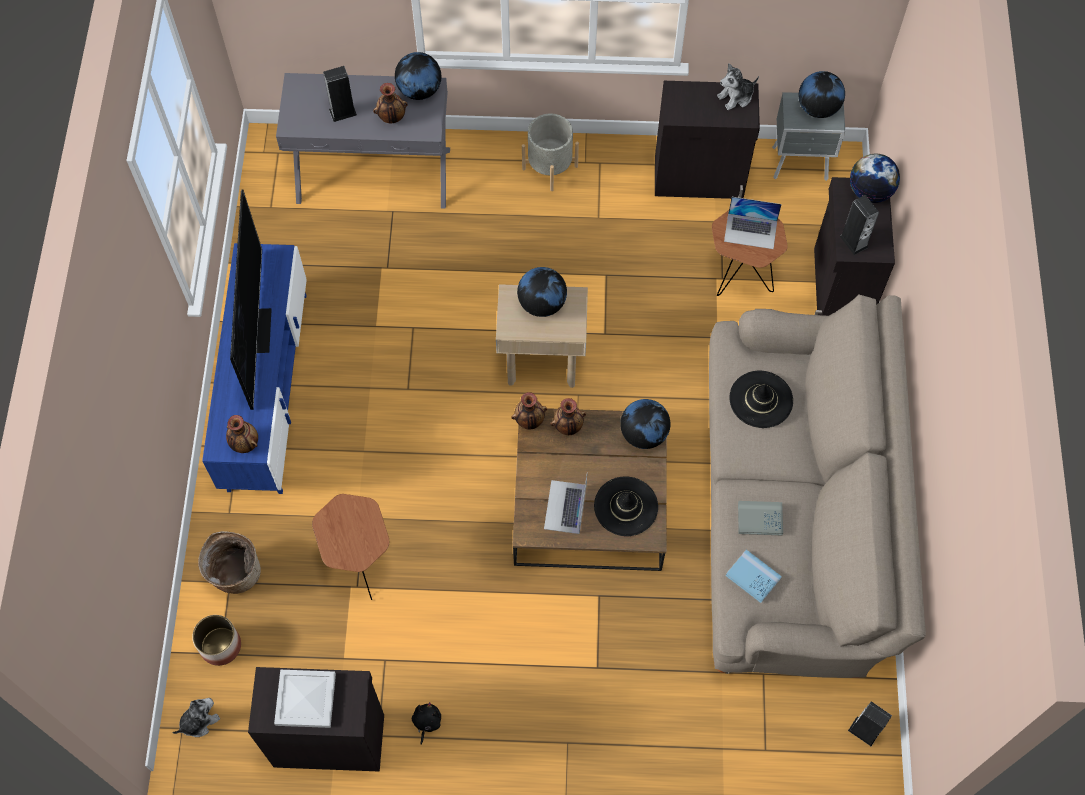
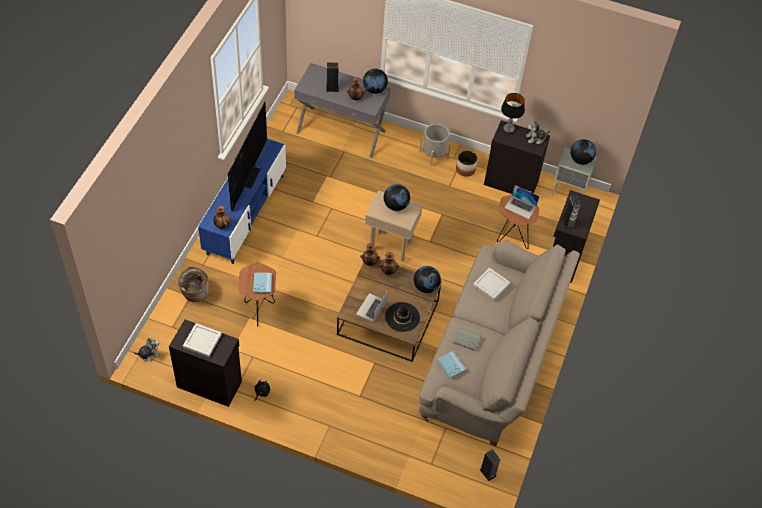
camera: 15 degrees right, 10 degrees down
(220, 645) = (174, 323): planter -> planter (465, 169)
(362, 534) = (262, 284): none -> blue book
(683, 93) = (508, 129): none -> table lamp
(761, 399) = (491, 285): black hat -> white tray
(870, 191) = (587, 202): globe -> none

